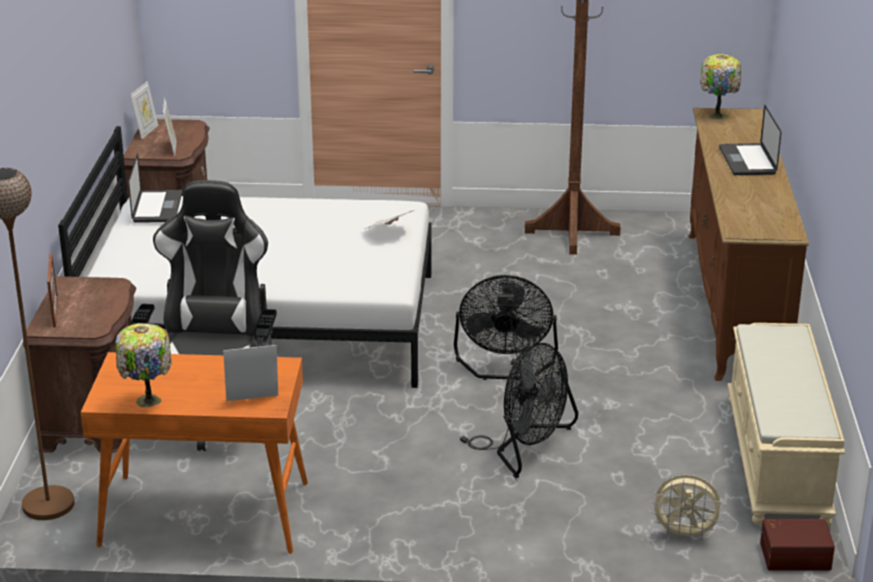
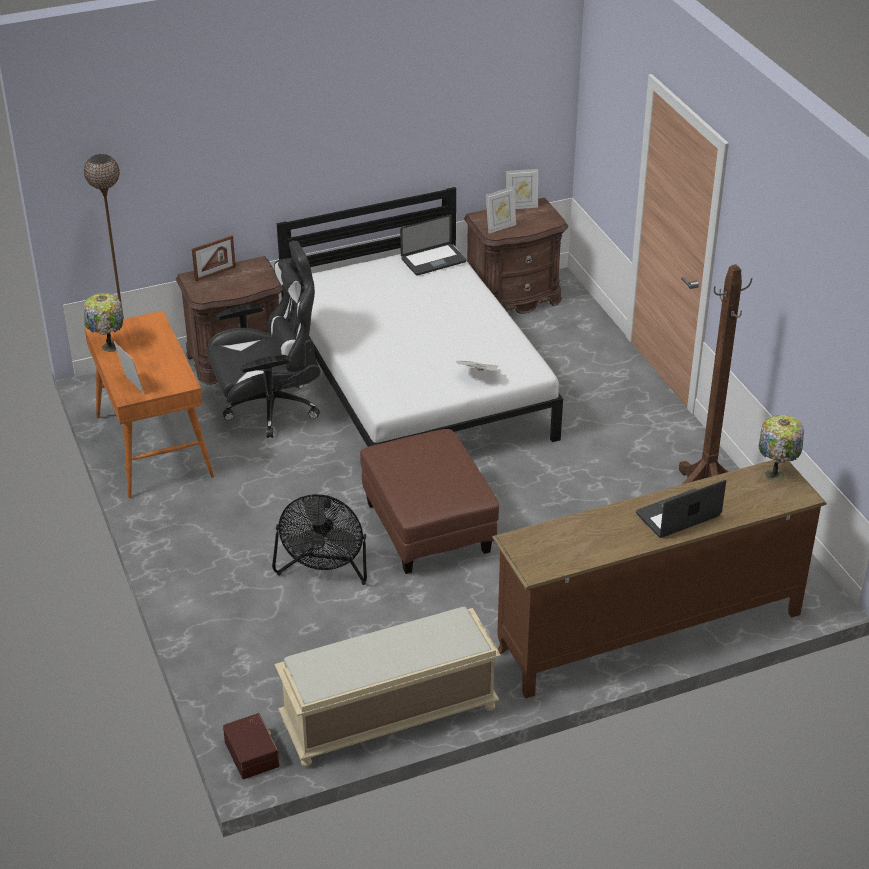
camera: 65 degrees right, 10 degrees up
(508, 372) = (427, 528): black fan -> brown ottoman
(685, 534) = (249, 684): beige fan -> none

